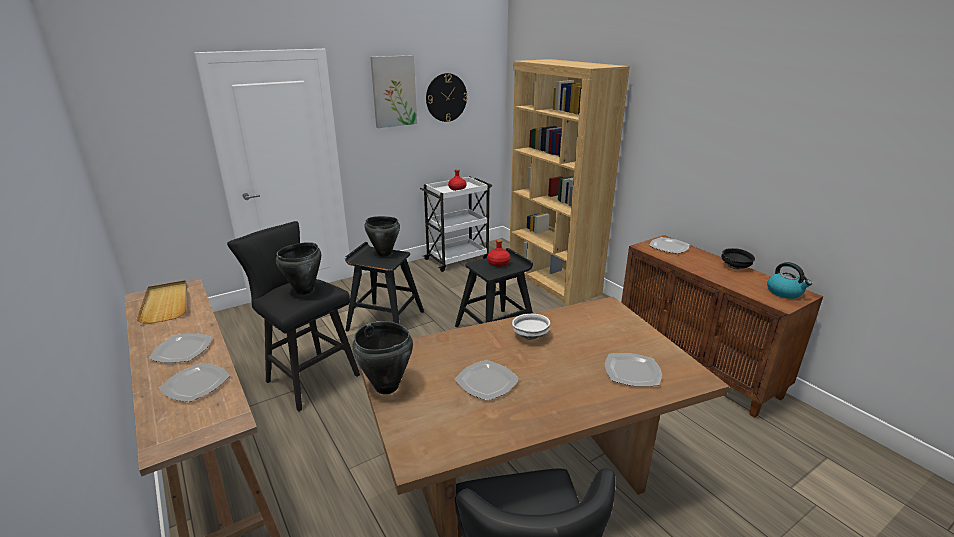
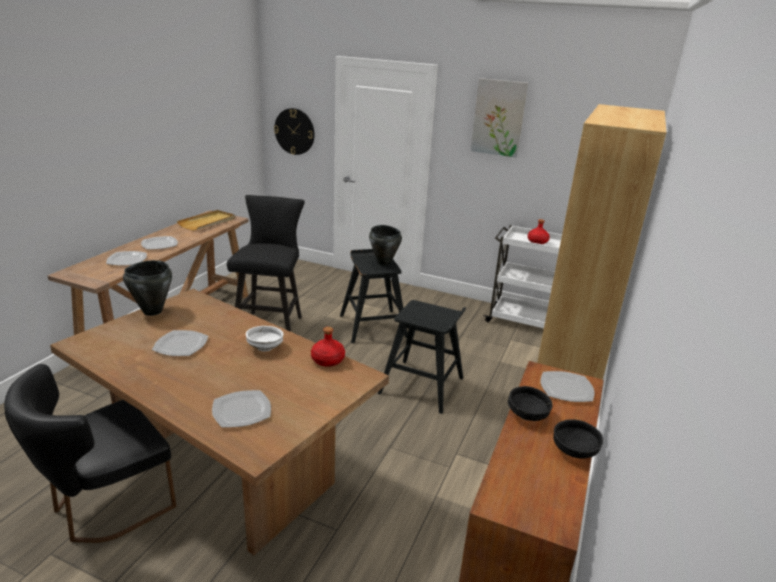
camera: 55 degrees right, 0 degrees up
(305, 290) = (265, 250): black cooking pot -> none
(446, 97) = (562, 137): wall clock -> wall clock (294, 131)
(498, 263) = (434, 314): red bottle -> red bottle (328, 360)
(694, 267) = (527, 415): none -> black bowl
(785, 292) = (540, 506): kettle -> none

